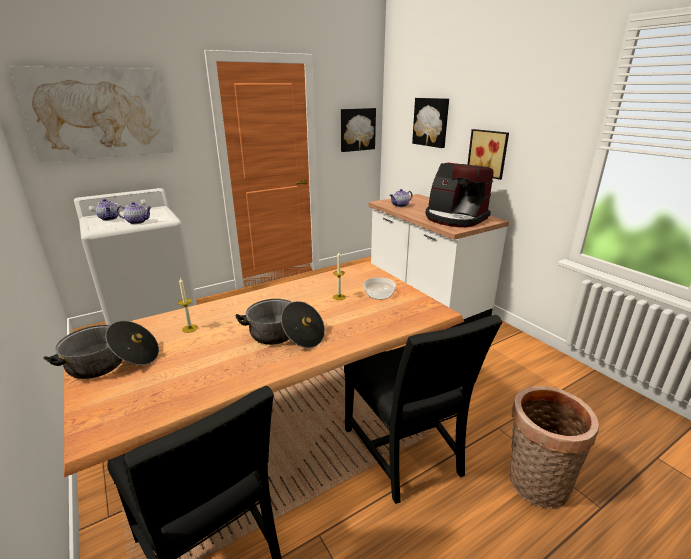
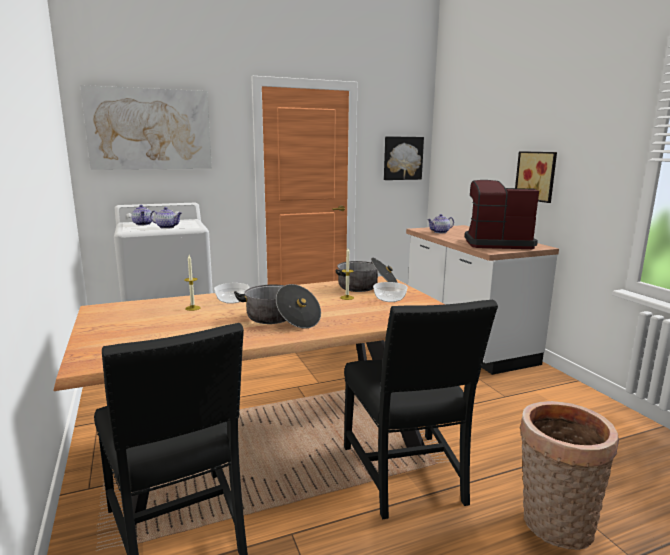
camera: 10 degrees right, 10 degrees down
(112, 362) = (115, 324): cooking pot -> cooking pot (367, 287)
(228, 312) = (233, 300): none -> bowl
(431, 122) = (479, 148): picture -> none
(455, 218) = (496, 243): coffee machine -> coffee machine turned 135 degrees clockwise

